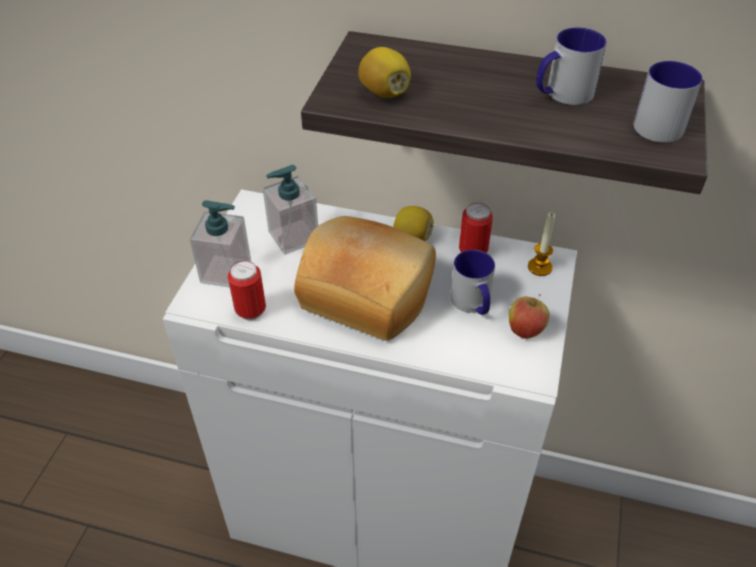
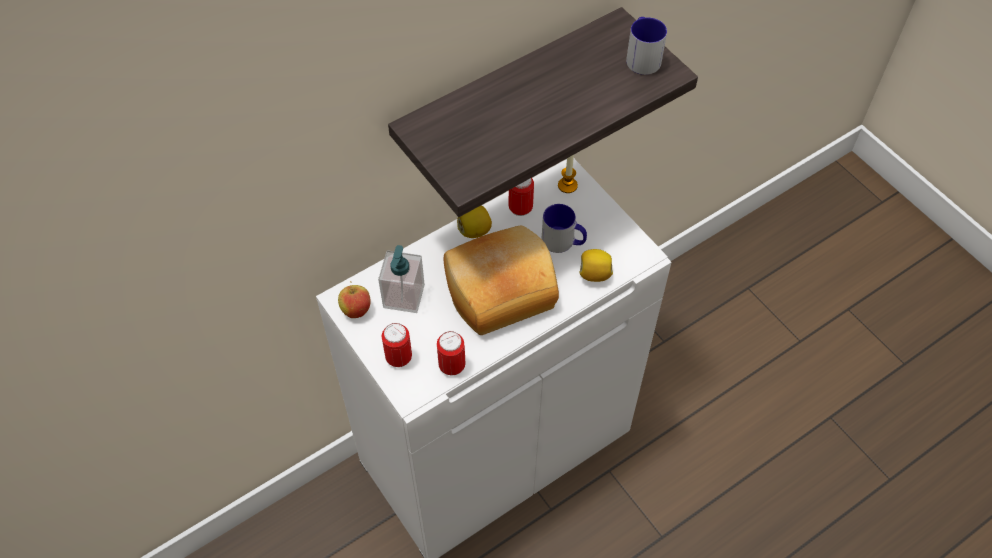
camera: 50 degrees left, 10 degrees up
(226, 272) = (399, 358): soap dispenser -> can
(384, 92) = (483, 154): lemon -> lemon (594, 274)
(525, 330) = (609, 233): apple -> apple (356, 310)
(562, 94) = (572, 76): mug -> none

